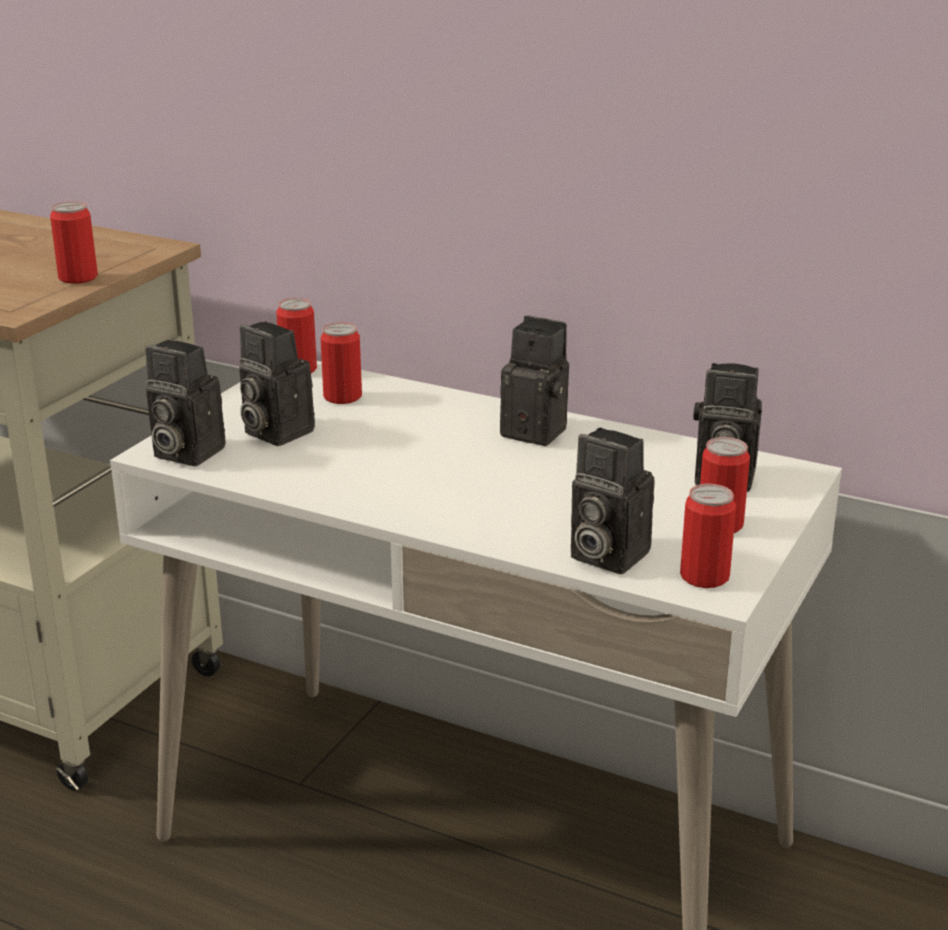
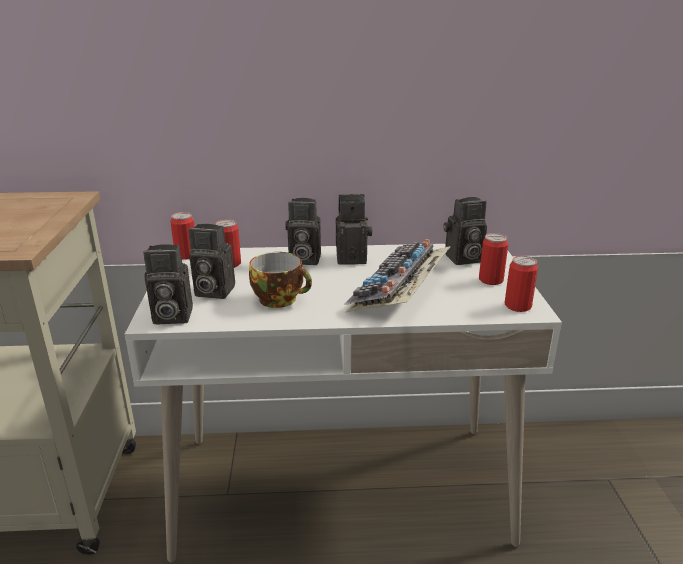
camera: 30 degrees left, 0 degrees up
(78, 278) = (40, 222): can -> none
(352, 467) = (281, 299): none -> cup
(545, 500) = (400, 290): none -> keyboard
(603, 555) = (462, 309): camera -> camera (302, 260)

